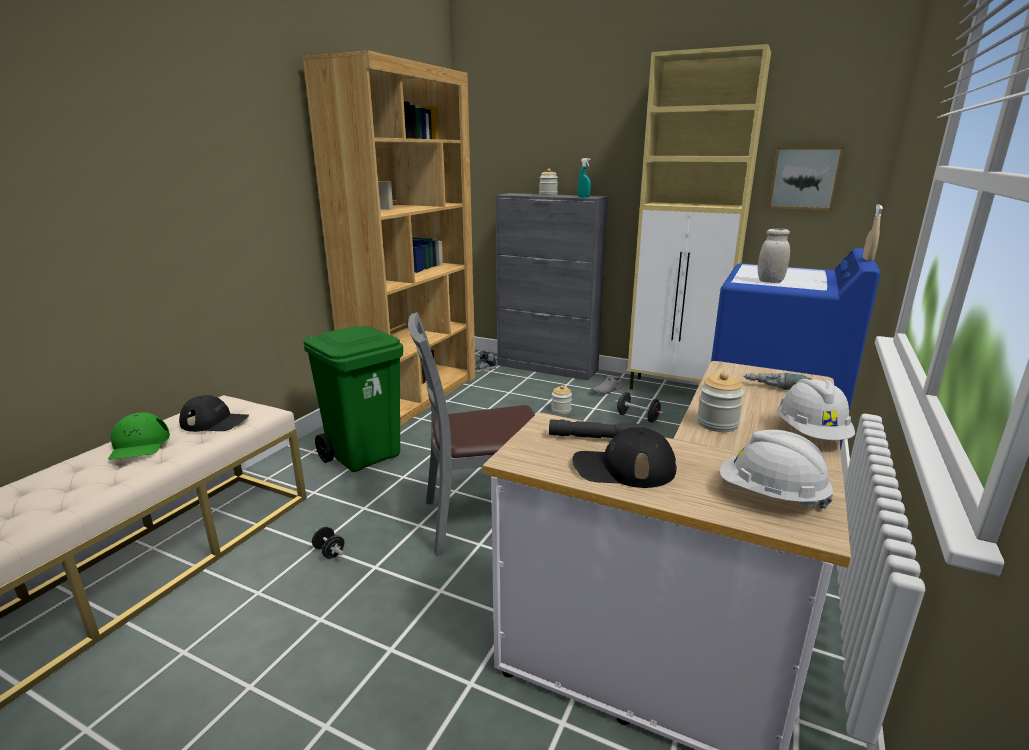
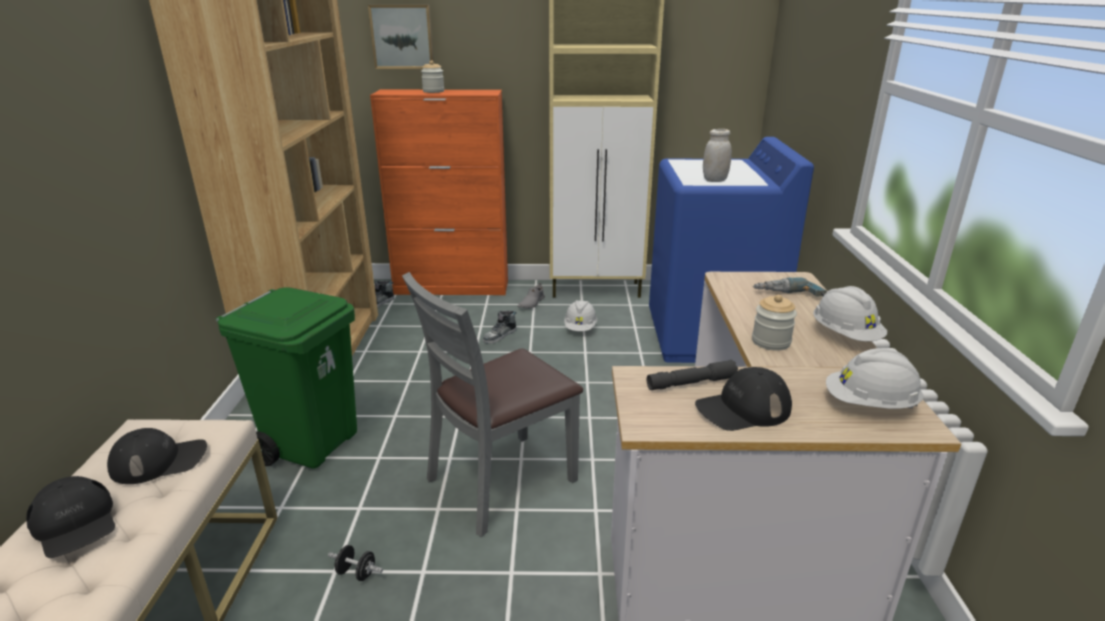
camera: 25 degrees left, 5 degrees up
(139, 445) = (75, 523): green cap -> black cap
(547, 368) = (452, 287): grey cabinet -> orange cabinet
(561, 410) = (500, 336): jar -> shoe
(583, 197) = (480, 93): turquoise spray bottle -> none
(637, 418) = (580, 328): black dumbbell -> white hard hat
(804, 178) = (699, 65): picture -> picture (402, 37)
(867, 260) = (793, 152): beige spray bottle -> none

